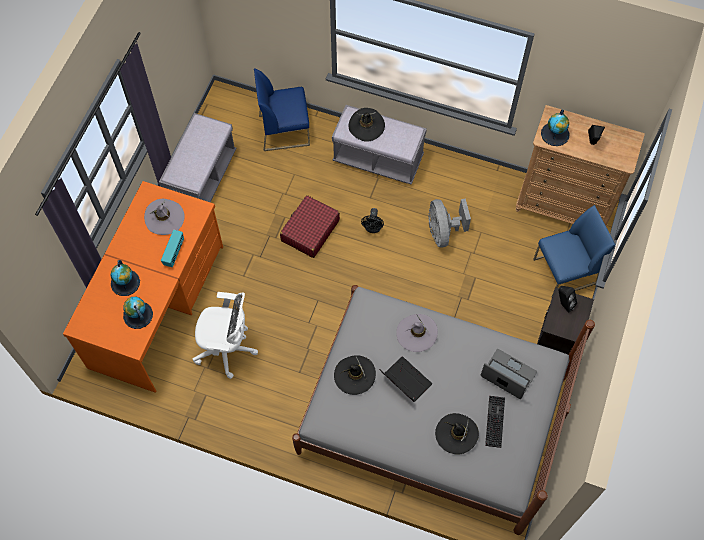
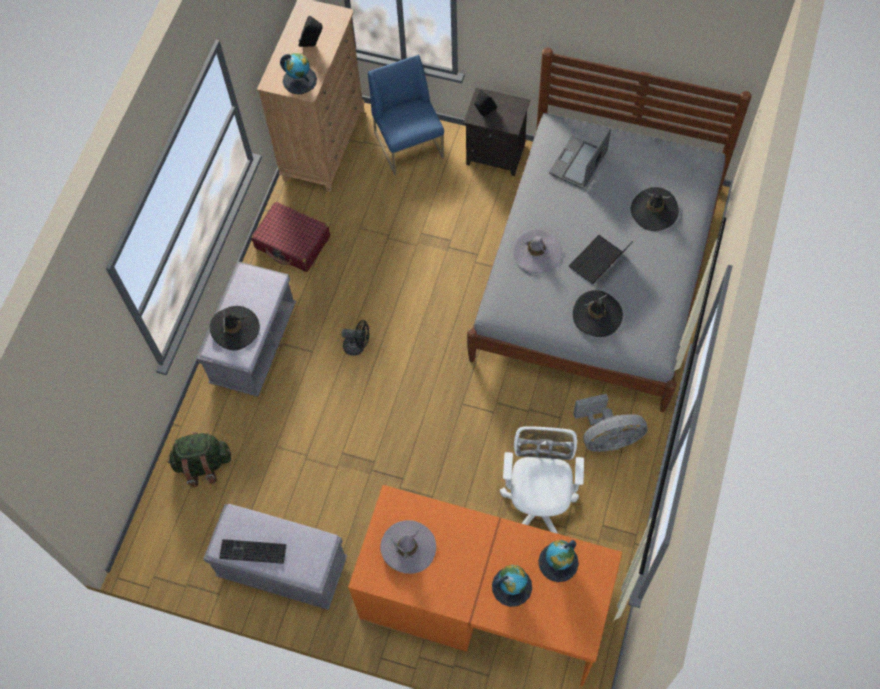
camera: 90 degrees left, 0 degrees up
(174, 253) = (462, 527): radio -> none
(284, 130) = (203, 464): blue chair -> green backpack
(310, 231) = (362, 420): red suitcase -> red suitcase (292, 243)
(443, 232) = (360, 267): grey fan -> grey fan (607, 438)
(494, 420) = (633, 176): keyboard -> keyboard (251, 553)

